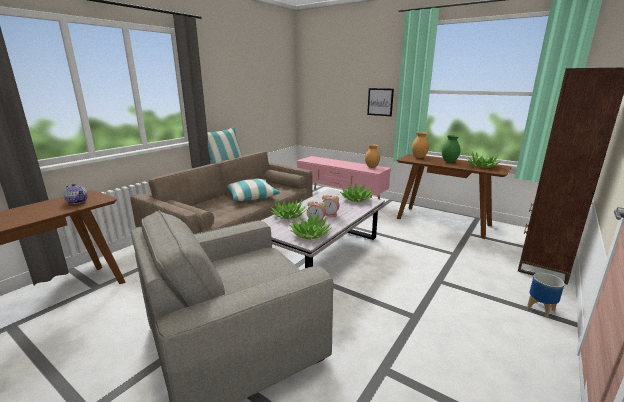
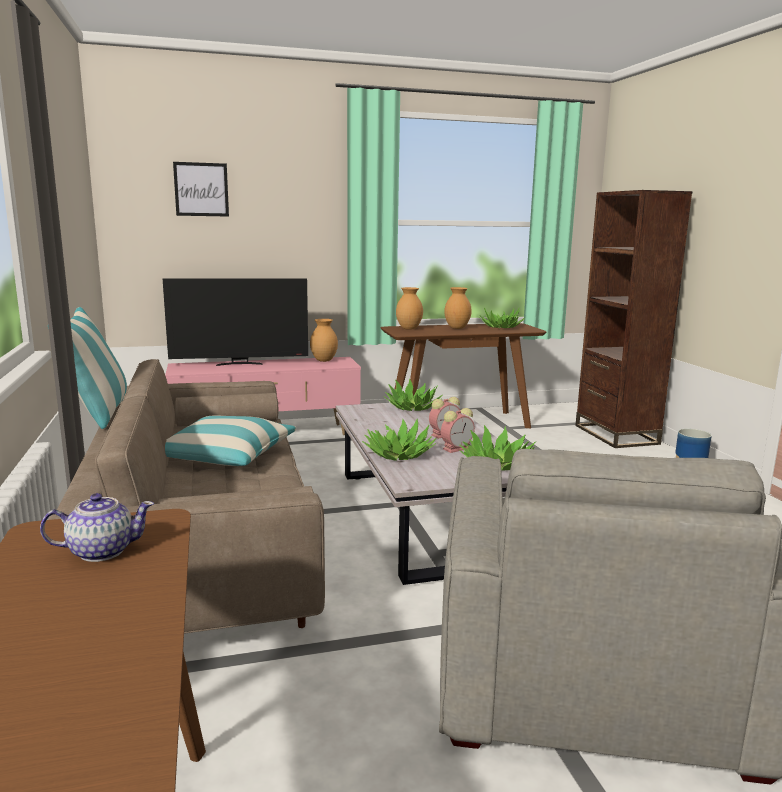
camera: 50 degrees left, 5 degrees down
(334, 161) = (240, 364): none -> television
(380, 102) = (306, 242): picture -> picture (201, 189)
(449, 161) = (456, 328): green vase -> brown vase

